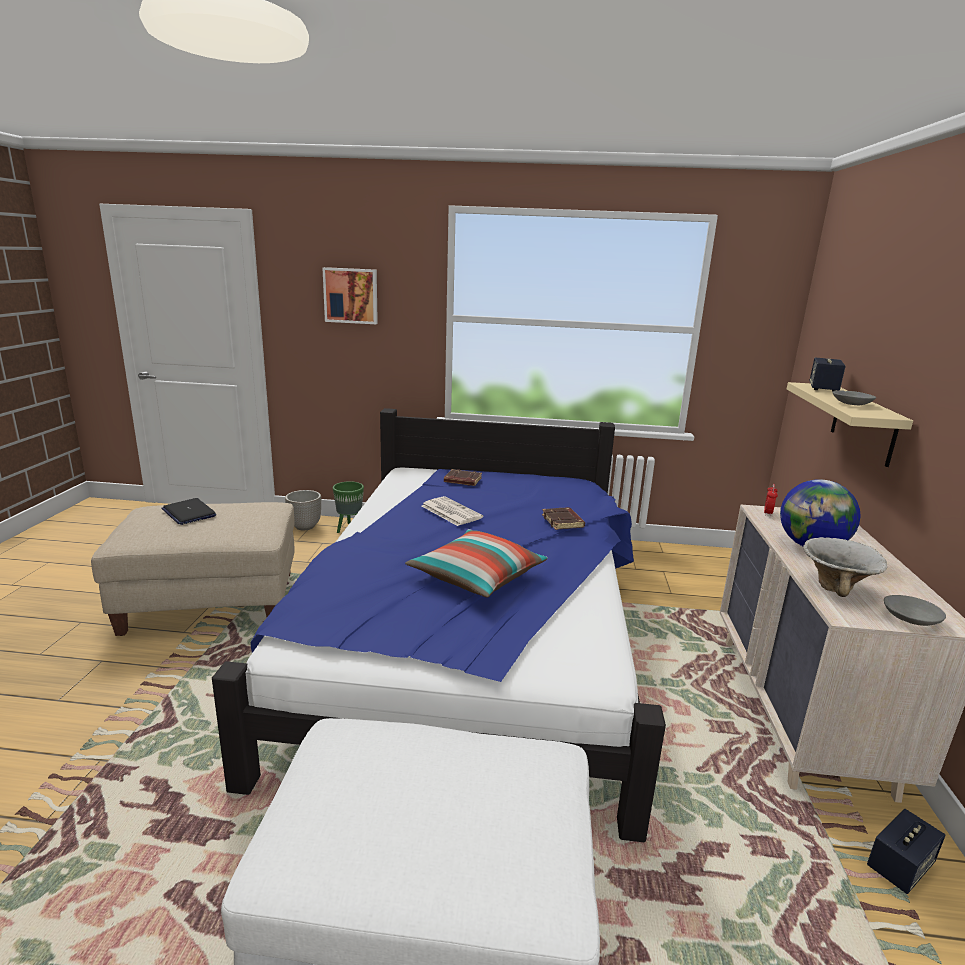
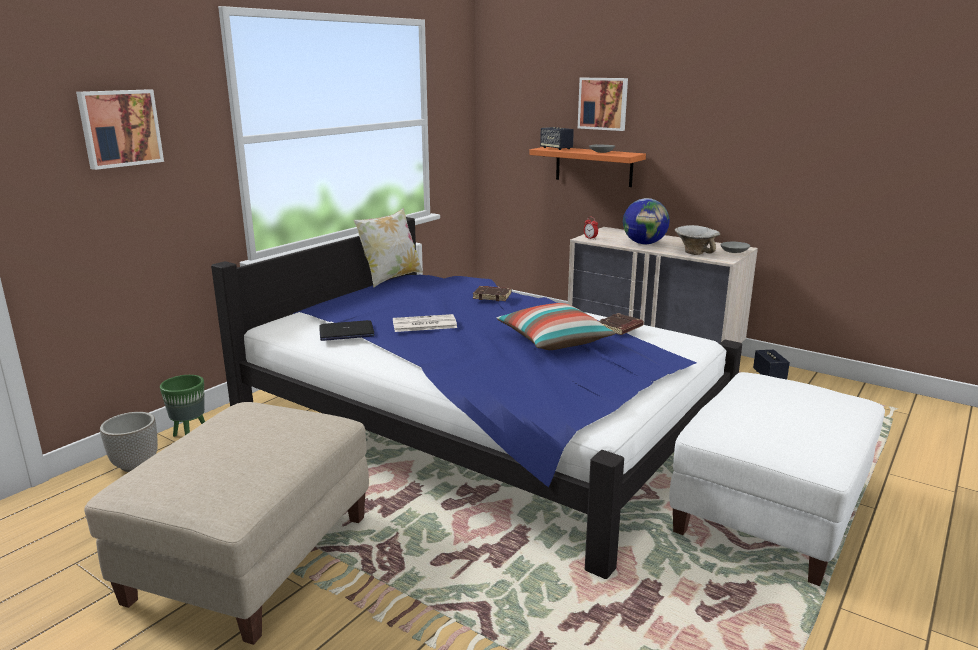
camera: 60 degrees left, 0 degrees up
(188, 512) = (206, 453): laptop -> laptop (346, 332)
(462, 481) = (353, 308): brown book -> brown book (620, 328)
(560, 475) = (391, 278): none -> pillow
(863, 424) = (593, 166): beige shelf -> orange shelf
(892, 334) = (603, 103): none -> picture

